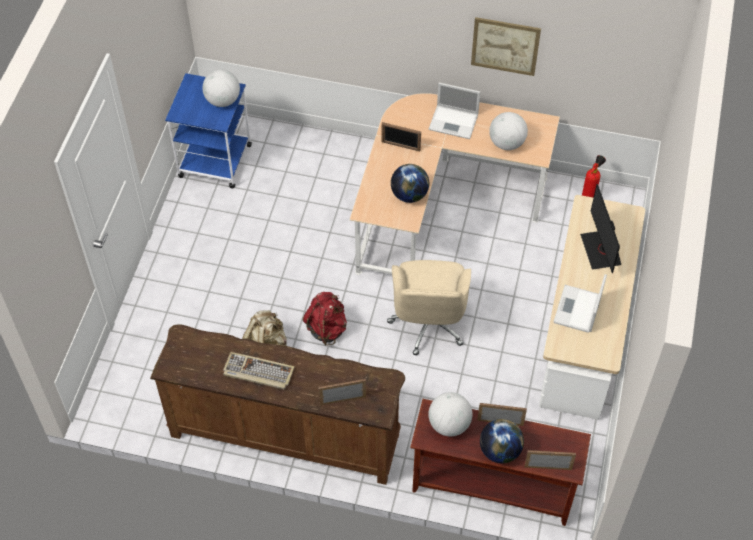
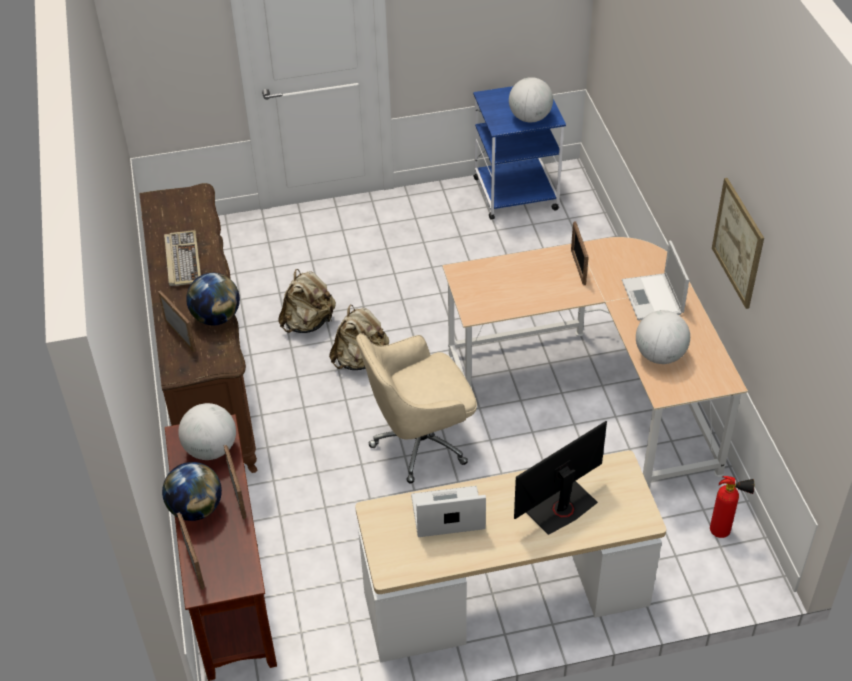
camera: 65 degrees right, 10 degrees down
(327, 328) = (360, 359): red backpack -> beige backpack
(409, 195) = (512, 299): globe -> globe (216, 317)

